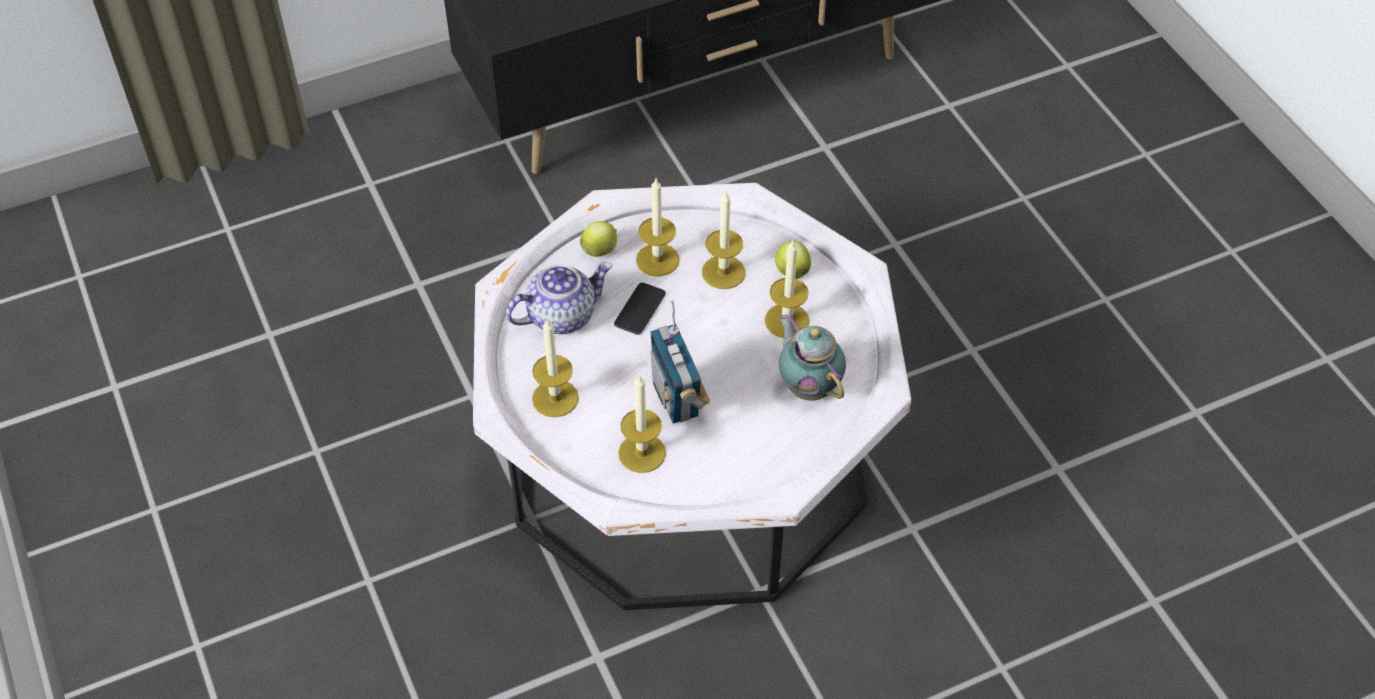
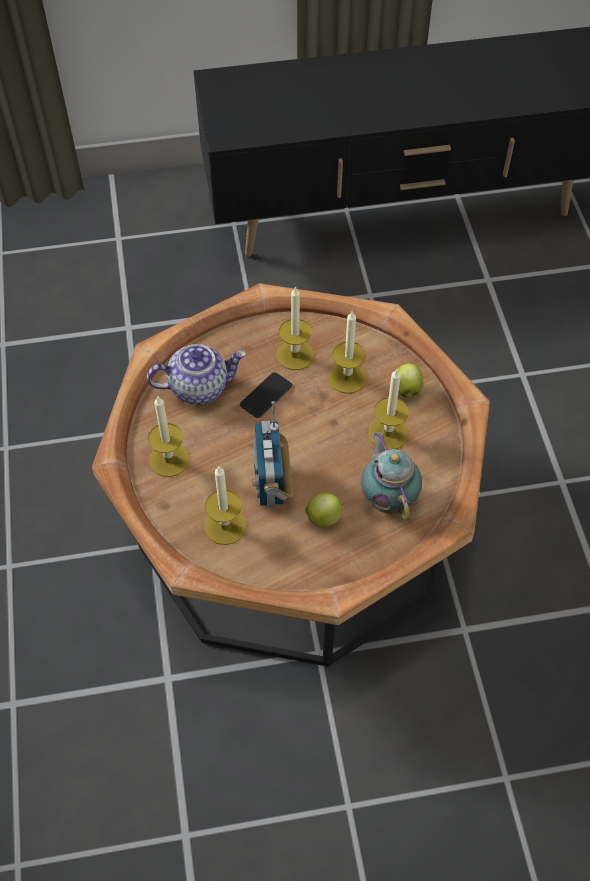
camera: 15 degrees right, 5 degrees up
(600, 250) = (250, 336): apple -> apple (324, 517)
(687, 456) = (294, 520): white coffee table -> brown coffee table

